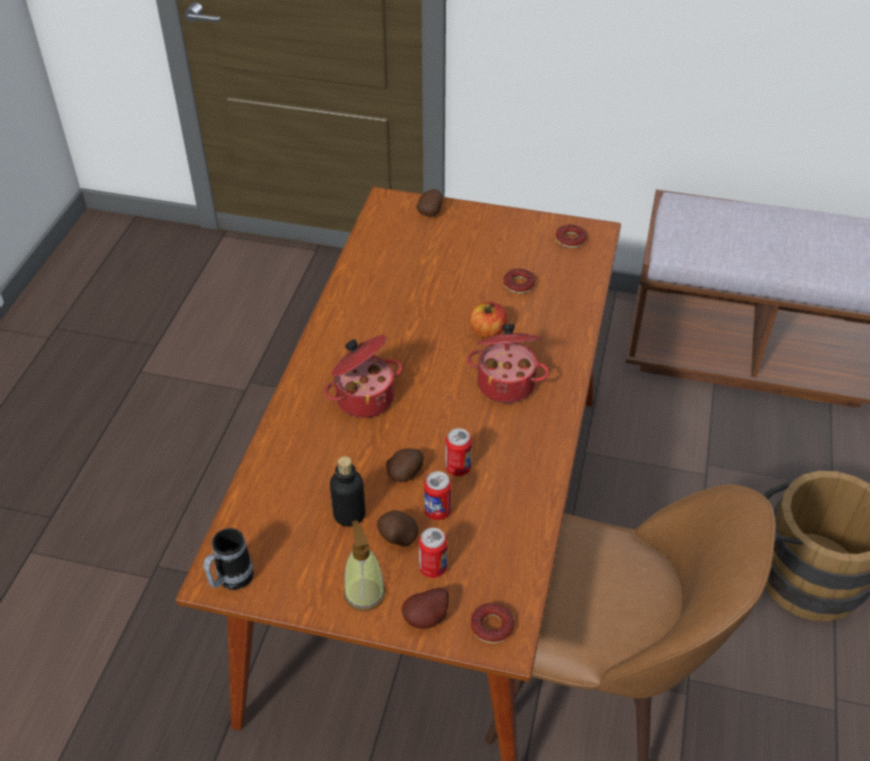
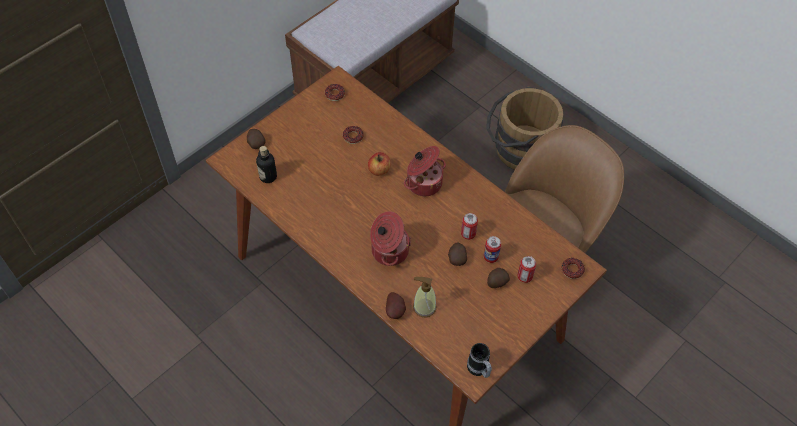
camera: 60 degrees left, 10 degrees up
(349, 515) = (468, 296): bottle -> bottle (268, 176)
(364, 593) = (523, 313): soap dispenser -> soap dispenser (424, 307)
(428, 619) = (553, 293): potato -> potato (396, 310)

